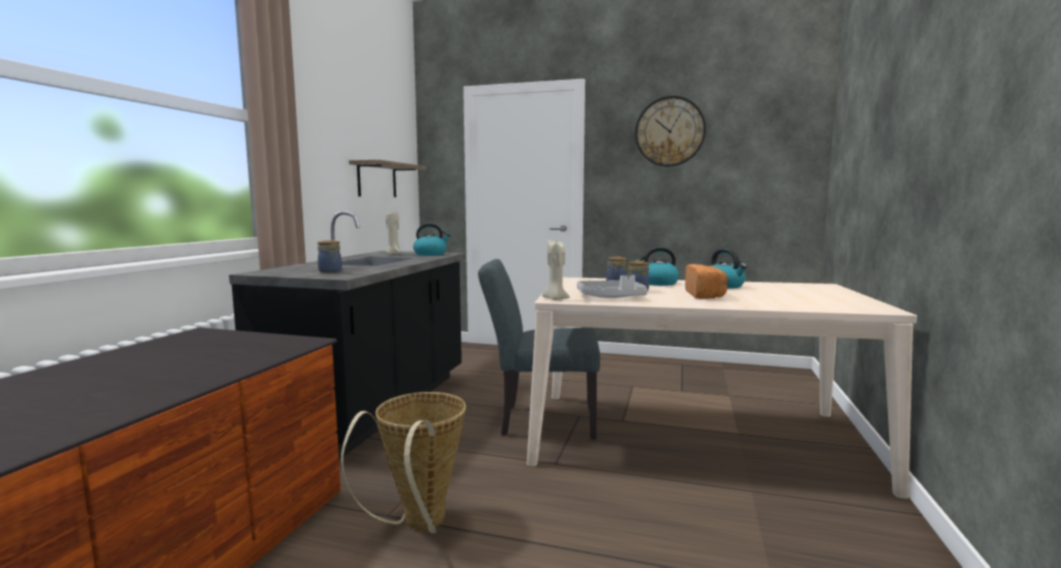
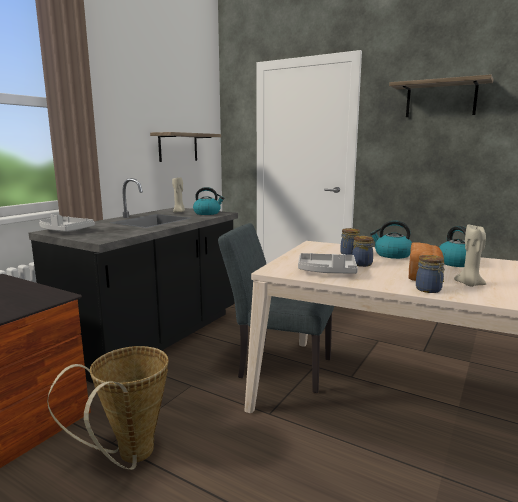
camera: 15 degrees right, 5 degrees up
(278, 272) = (65, 231): none -> grey tray
(330, 271) = (102, 232): jar -> jar (429, 290)
(555, 299) = (273, 270): beige candle -> beige candle (469, 284)
(669, 131) = (440, 99): wall clock -> shelf

